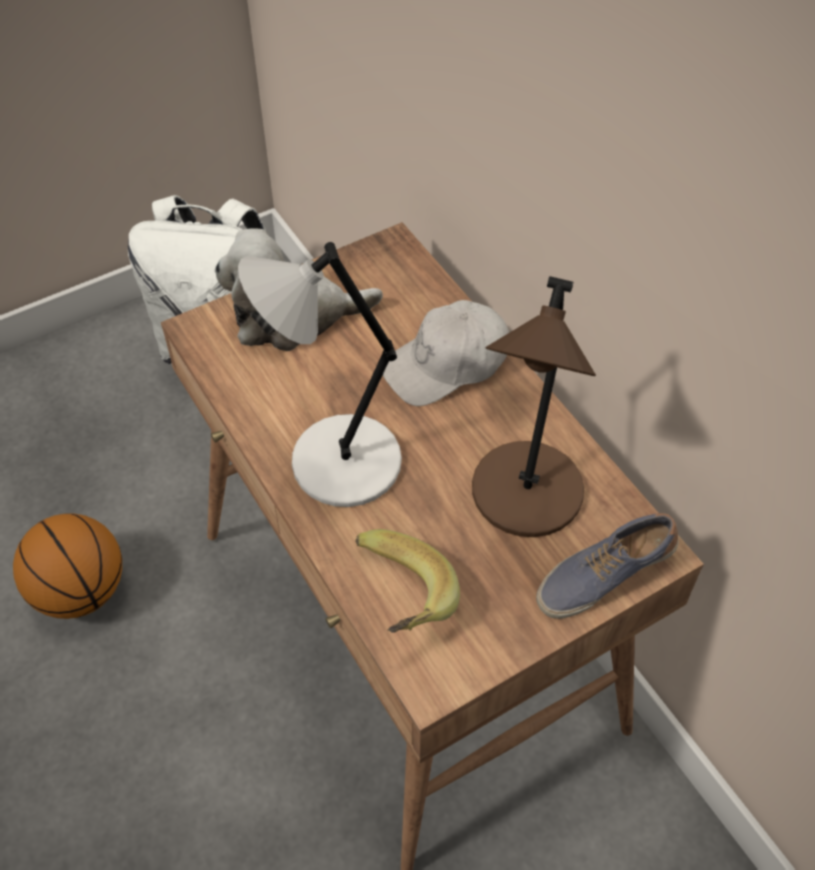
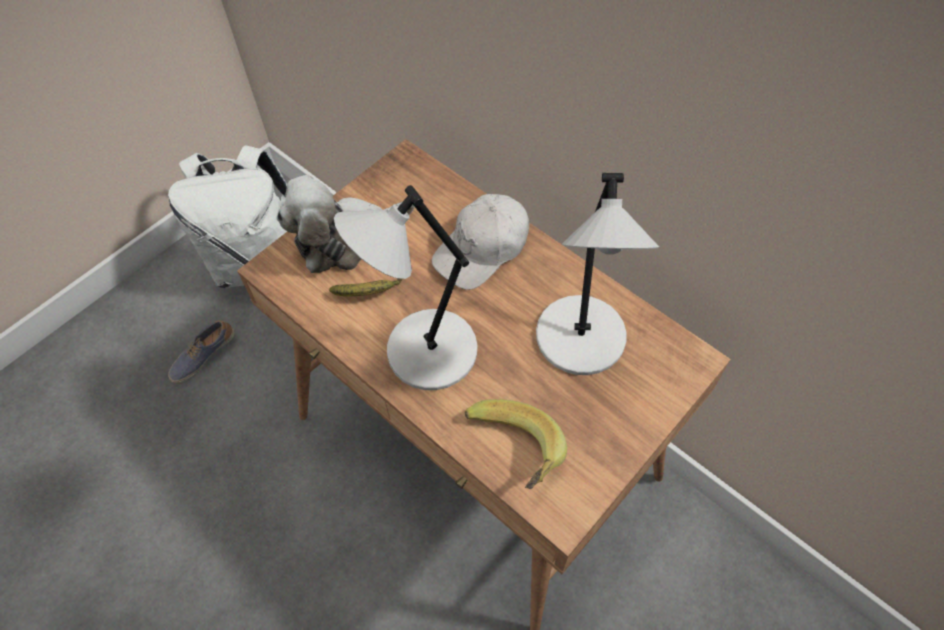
camera: 15 degrees left, 5 degrees up
(81, 590) = (212, 489): basketball -> none
(296, 381) = (368, 293): none -> banana
(525, 496) = (581, 341): brown table lamp -> grey table lamp
(603, 575) = (661, 389): shoe -> shoe (203, 356)

